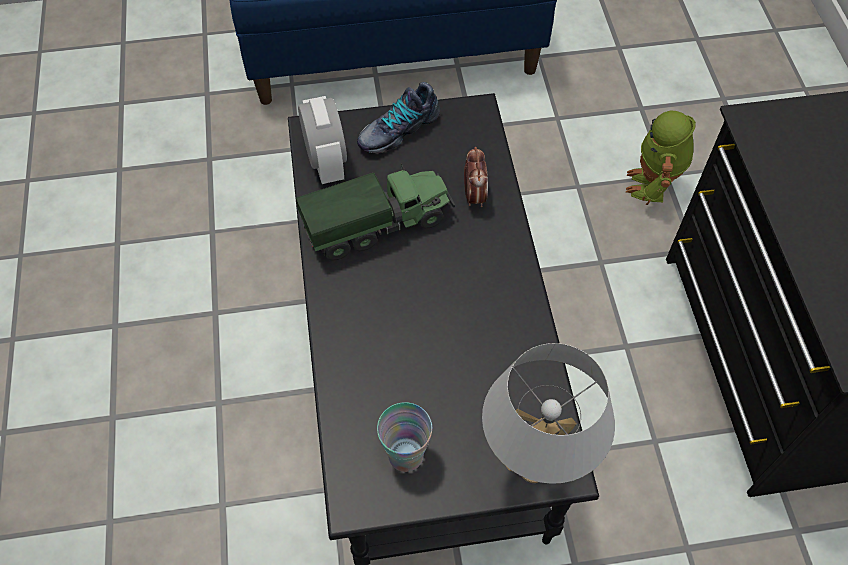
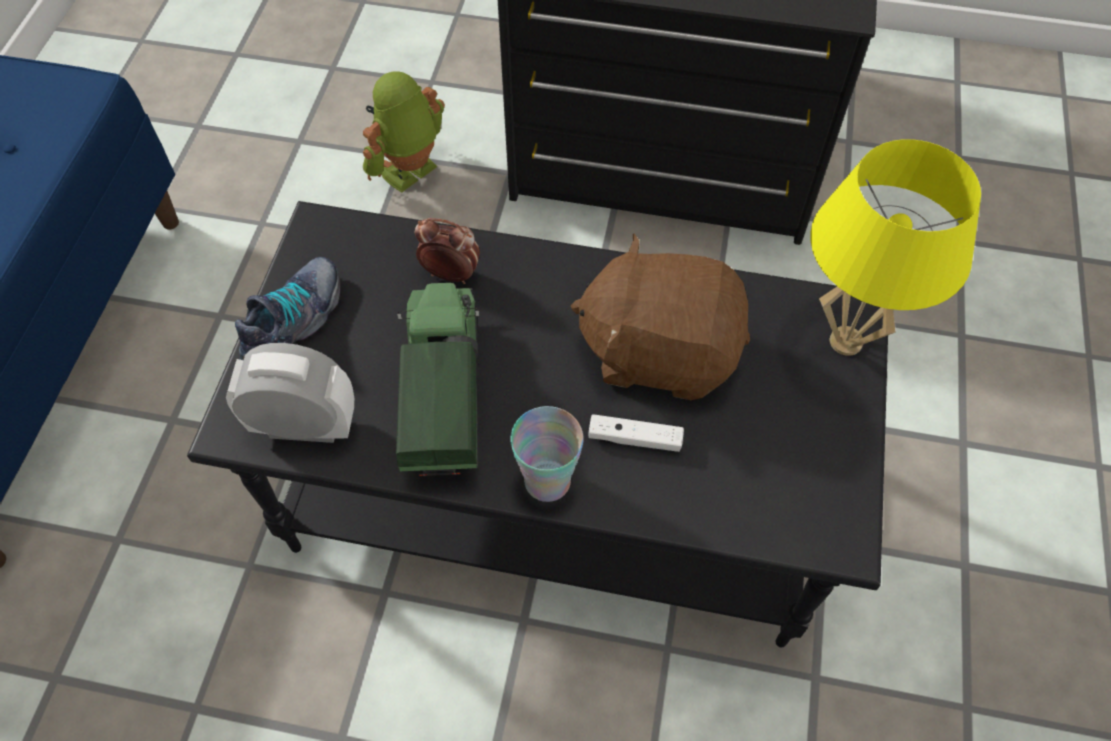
camera: 70 degrees left, 0 degrees up
(387, 346) = (635, 438): none -> white game controller
(398, 129) = (295, 323): shoe -> shoe turned 135 degrees counterclockwise
(405, 455) = (794, 464): cup -> cup (547, 481)
(467, 341) = (659, 350): none -> brown plush toy
(533, 470) = (846, 341): white table lamp -> yellow table lamp
(653, 185) = (410, 173): toy robot -> toy robot turned 105 degrees clockwise

